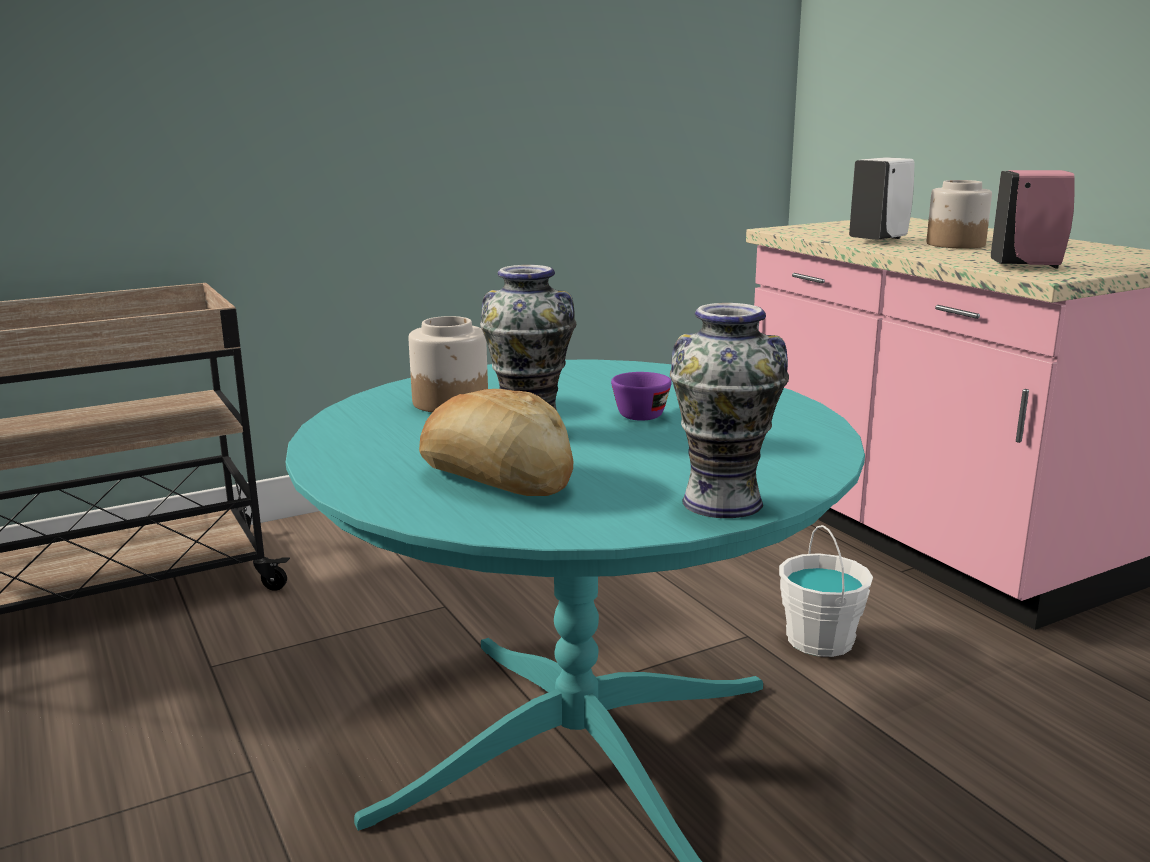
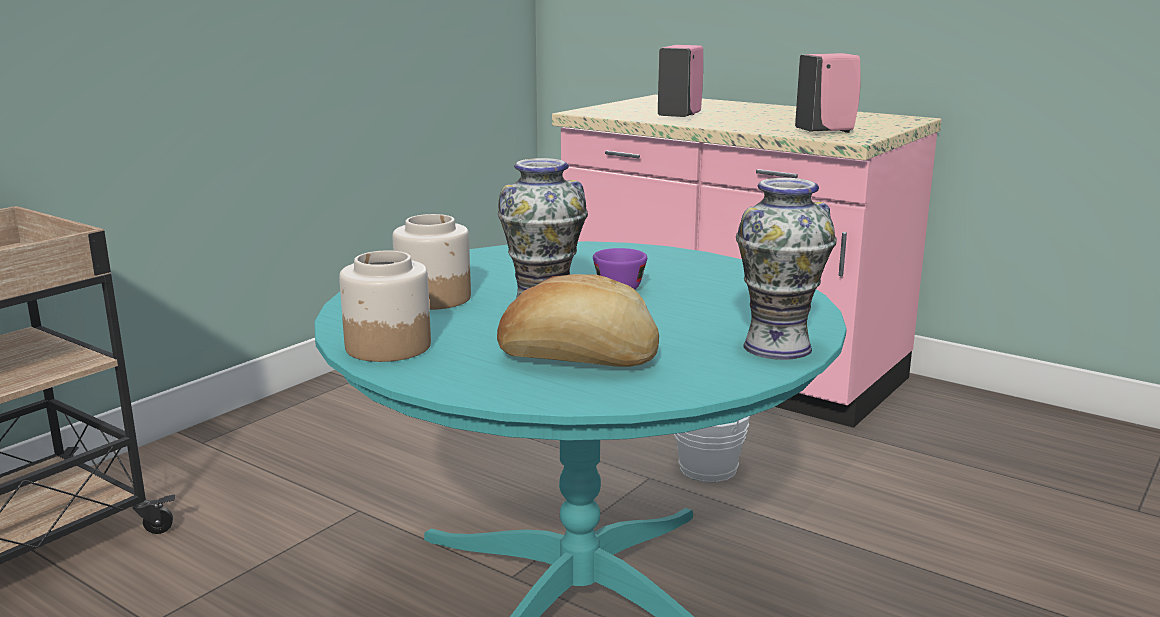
camera: 25 degrees left, 0 degrees up
(879, 240) = (680, 117): white soap dispenser -> pink soap dispenser
(955, 244) = (743, 117): jar -> jar (387, 346)

